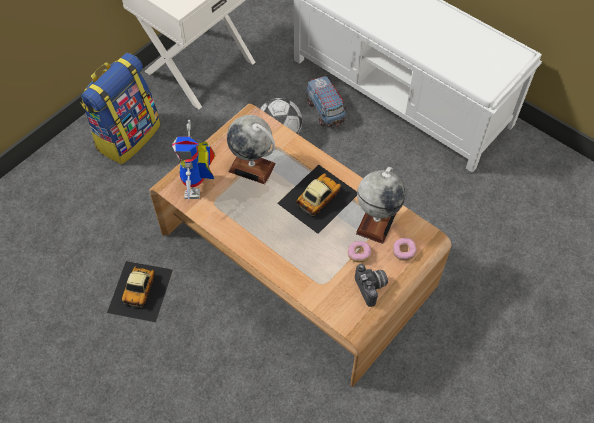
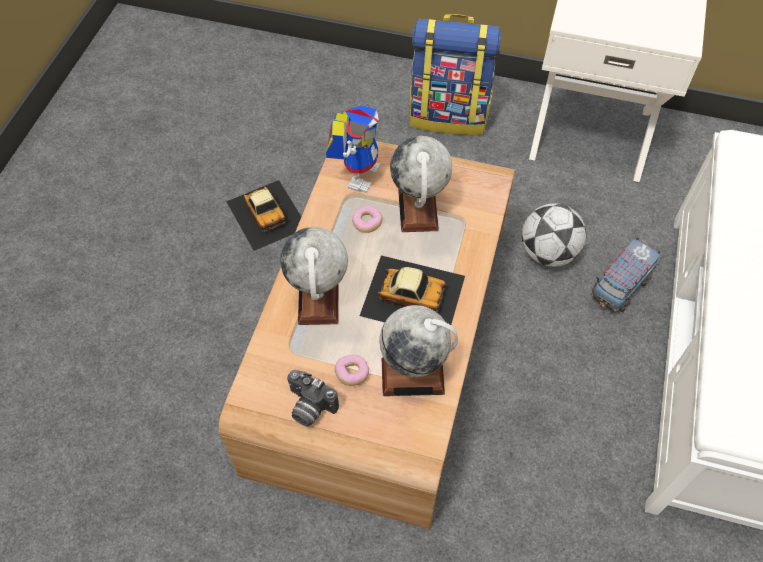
camera: 65 degrees right, 0 degrees up
(141, 290) = (267, 213): toy car -> toy car turned 105 degrees counterclockwise
(198, 188) = (358, 172): toy robot -> toy robot turned 135 degrees clockwise
(292, 252) = (319, 299): none -> globe
(372, 288) = (309, 407): camera -> camera turned 75 degrees clockwise
(403, 251) = (383, 426): donut -> donut (367, 223)

